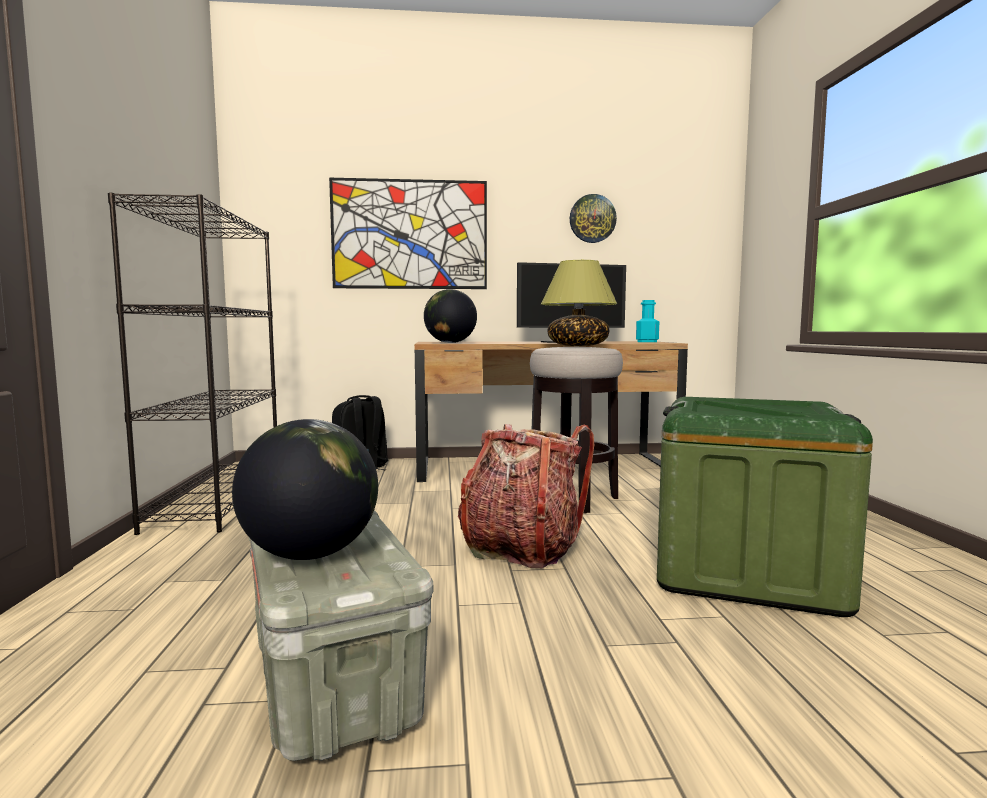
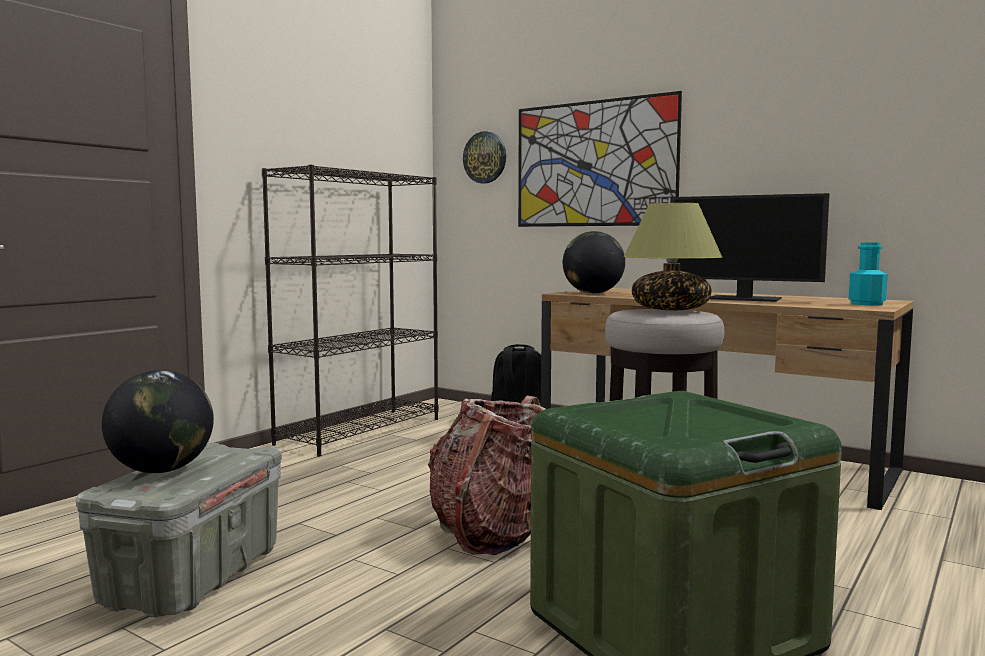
camera: 40 degrees right, 0 degrees up
(592, 218) = (825, 124): wall clock -> wall clock (485, 157)

